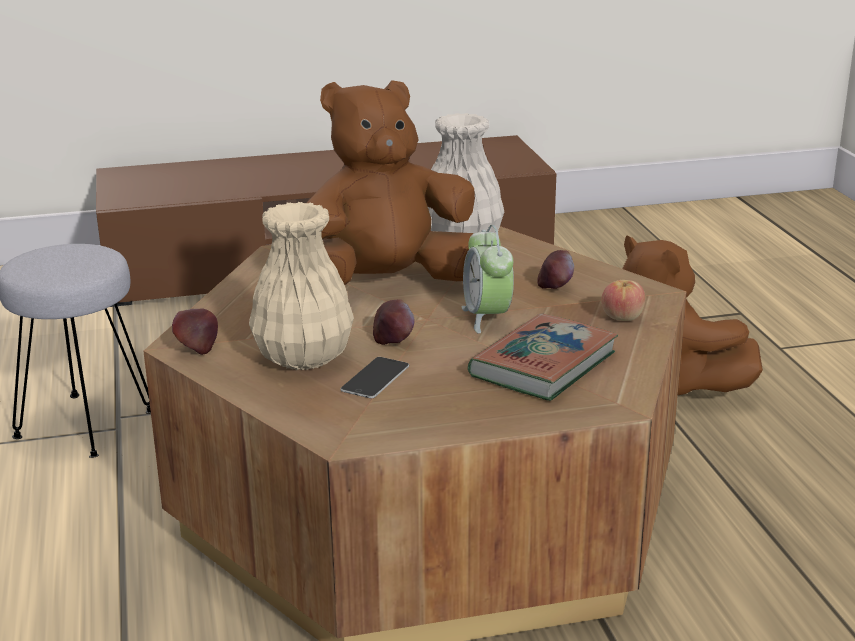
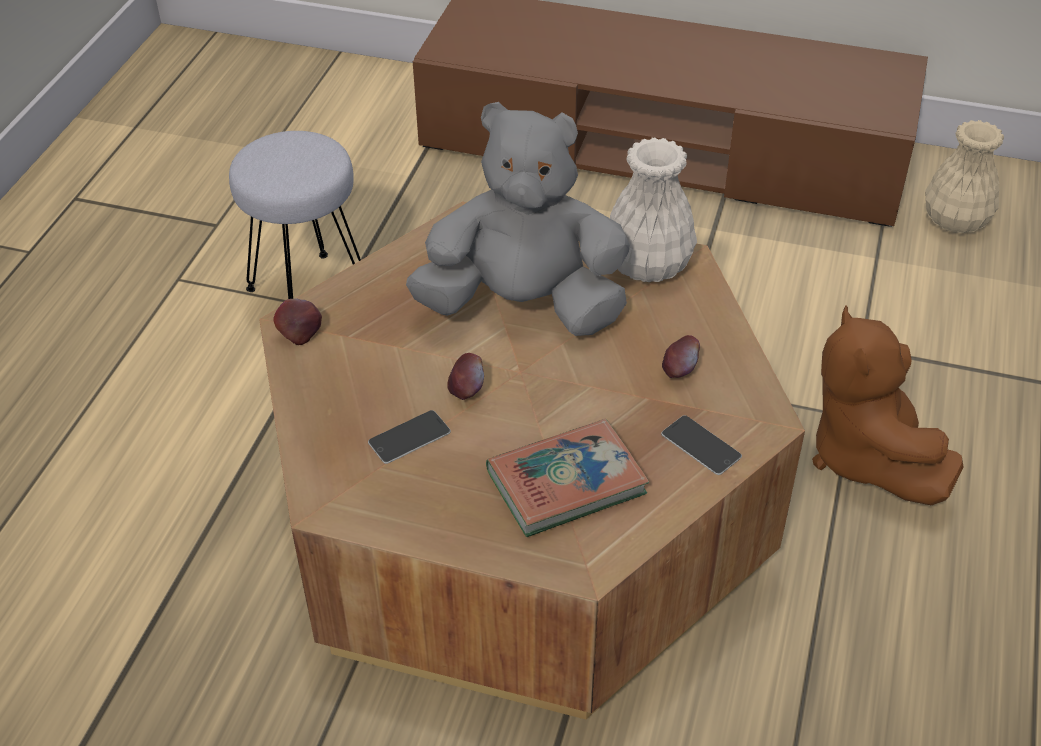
camera: 30 degrees right, 20 degrees up
(304, 358) = (374, 384): beige vase -> beige vase (956, 221)
(386, 285) = (524, 306): brown plush toy -> grey plush toy
(487, 318) = (574, 392): alarm clock -> none
(622, 317) = (701, 445): apple -> phone

